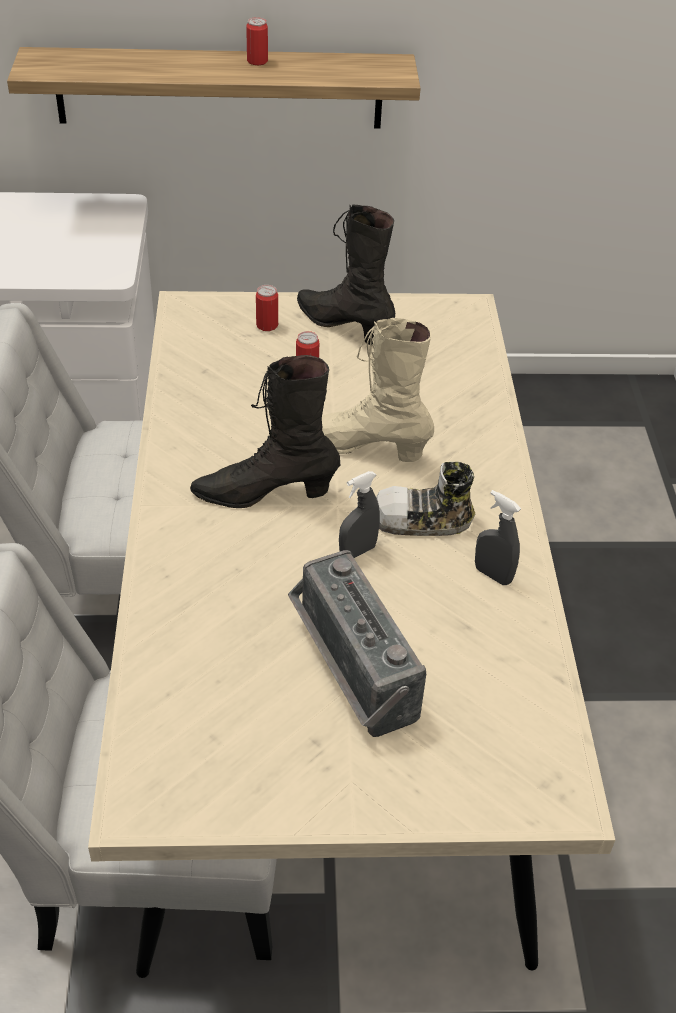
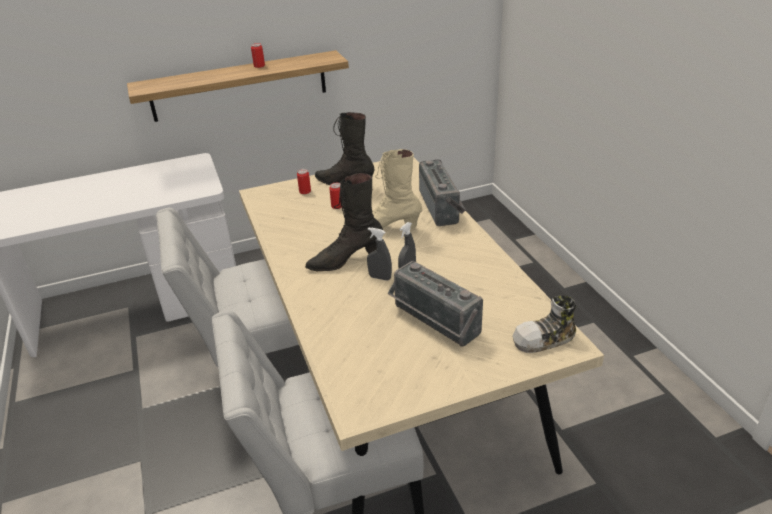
camera: 15 degrees left, 10 degrees down
(422, 520) = (432, 251): shoe -> shoe (545, 339)
(489, 429) = (442, 207): none -> radio
(492, 575) = (480, 264): grey spray bottle -> grey spray bottle (380, 277)

